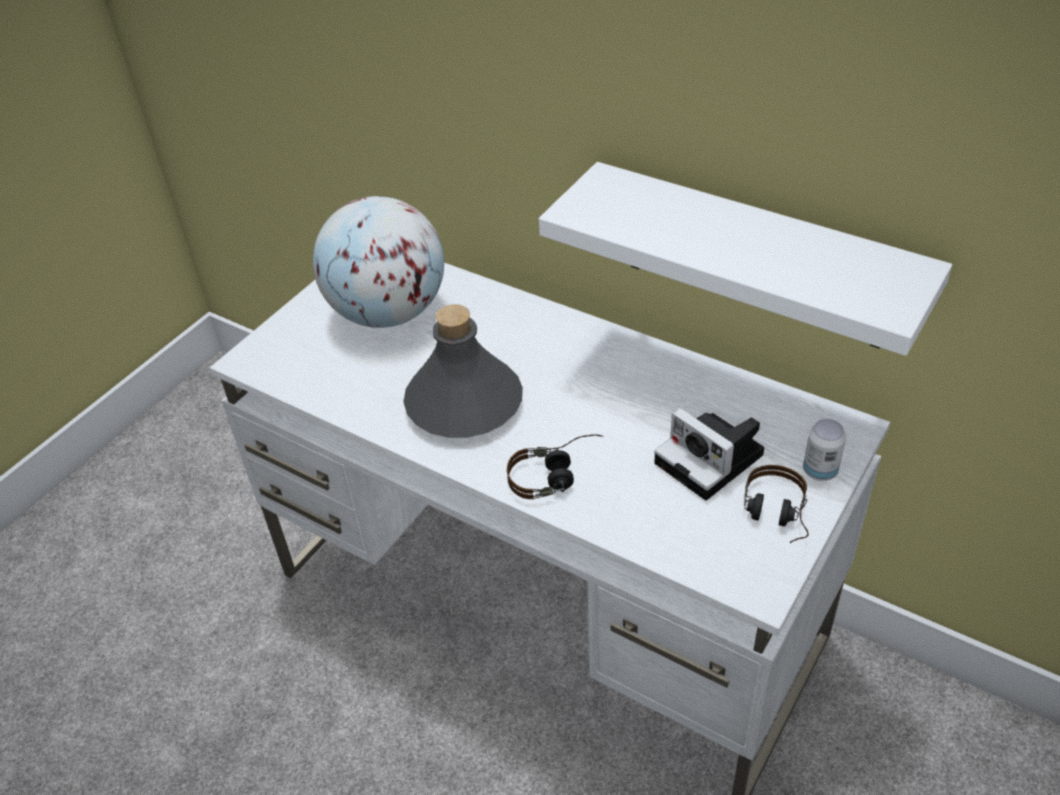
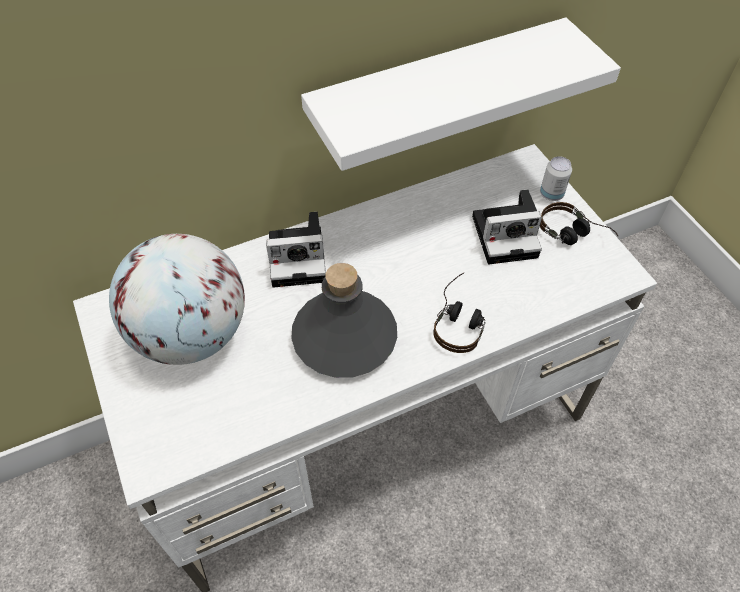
camera: 60 degrees left, 10 degrees up
(531, 329) = (300, 257): none -> camera

